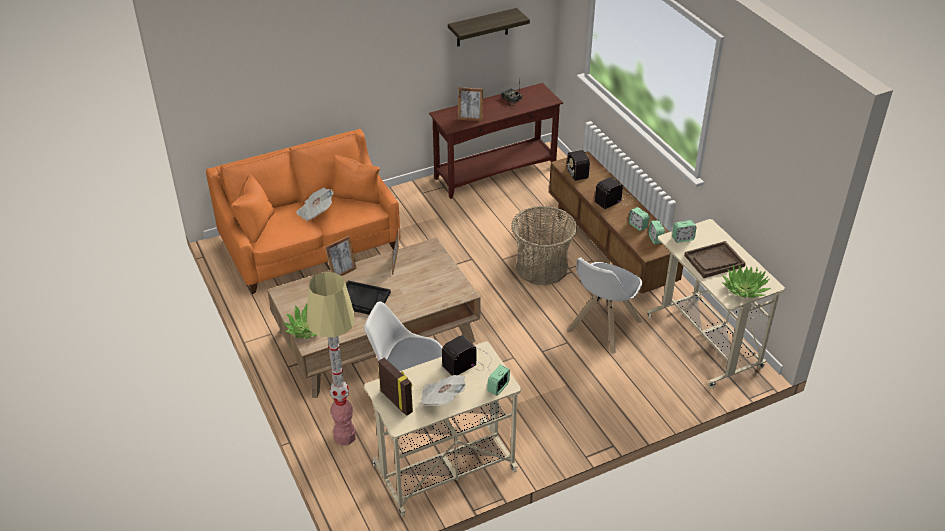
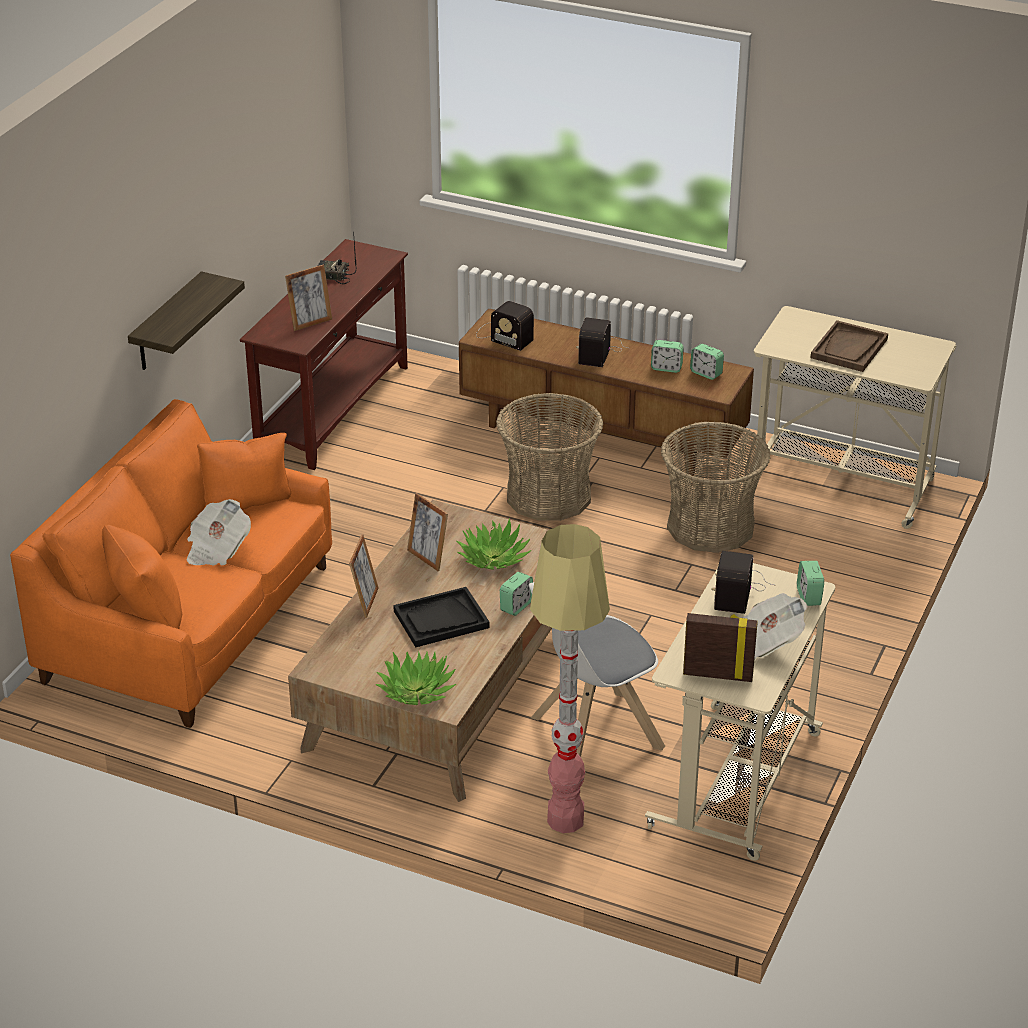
camera: 40 degrees left, 5 degrees down
(482, 27) = (276, 170): shelf -> shelf (167, 324)
(603, 327) = (710, 526): chair -> basket
(682, 238) = (784, 341): alarm clock -> alarm clock (516, 606)
(744, 289) = (918, 362): potted plant -> potted plant (493, 558)

